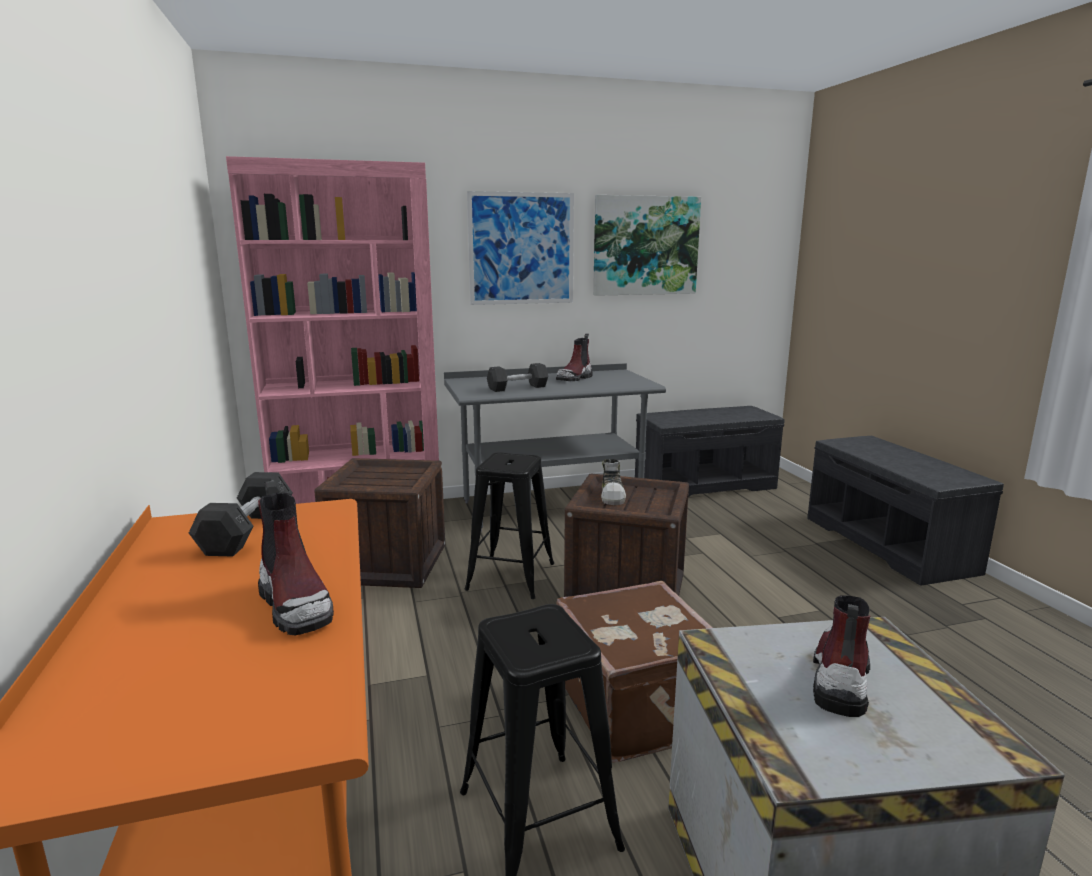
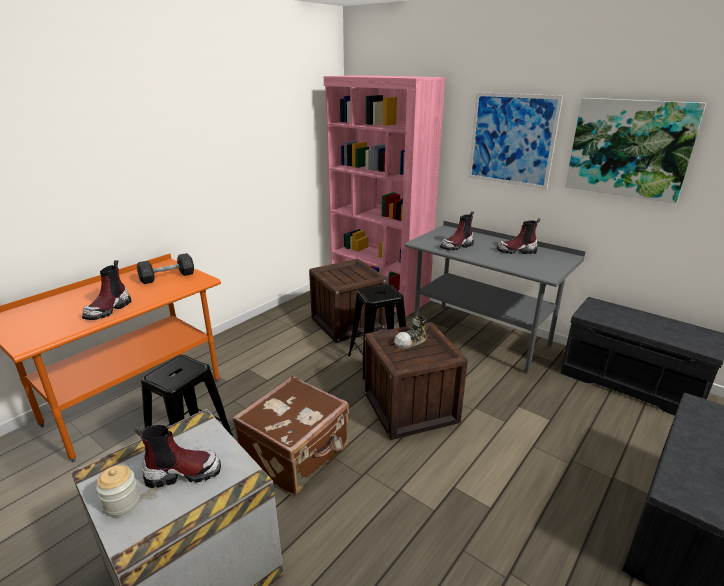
camera: 55 degrees right, 10 degrees up
(517, 388) = (457, 246): grey dumbbell -> boot
(895, 747) = (122, 503): none -> jar

